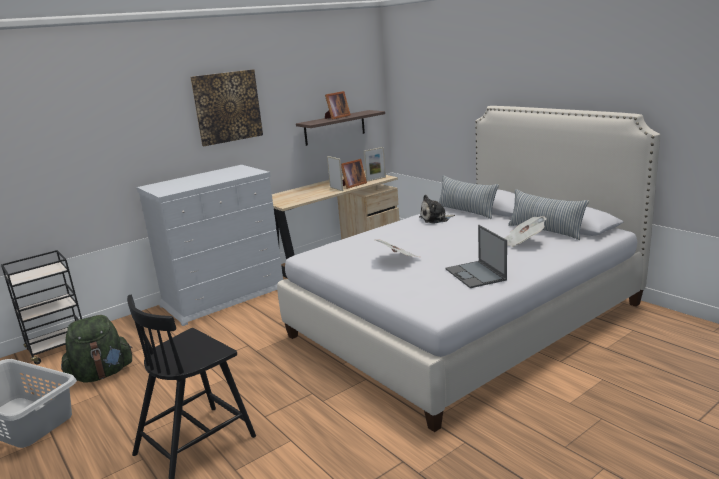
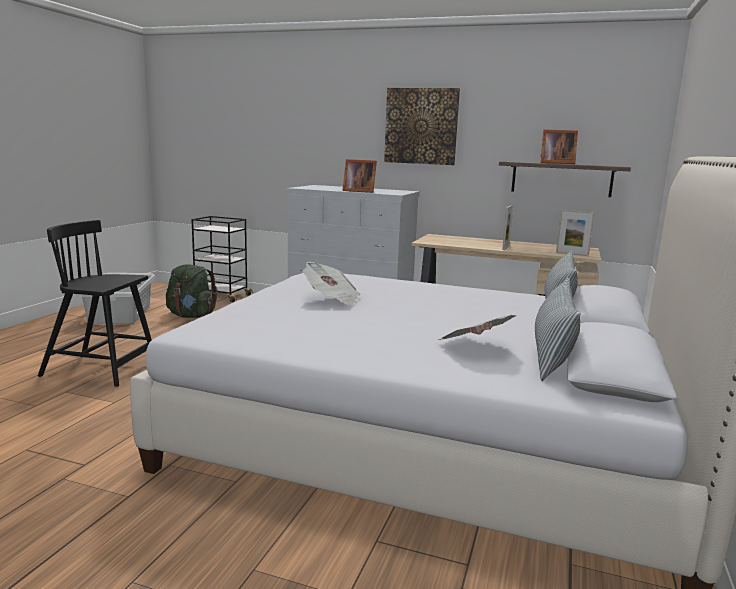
camera: 55 degrees right, 5 degrees down
(352, 185) = (529, 250): picture frame -> picture frame (358, 191)
(435, 219) = (501, 298): plush toy -> none
(476, 275) = (318, 335): laptop -> none

